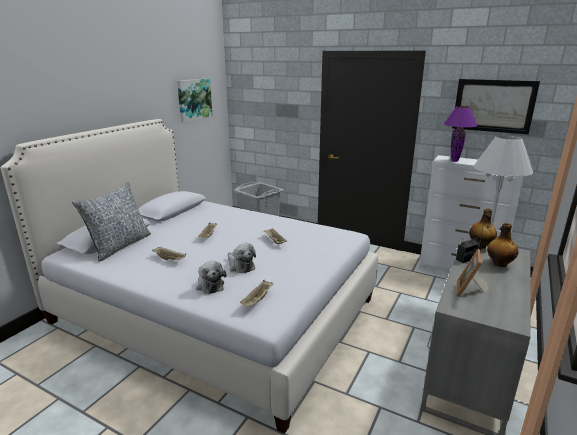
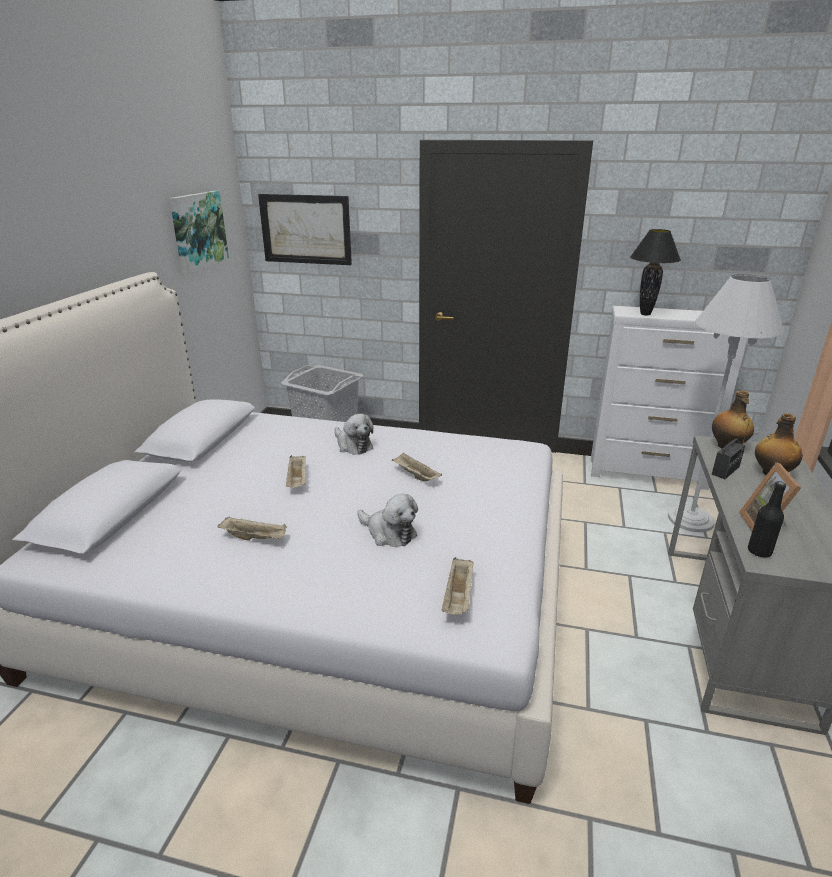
camera: 15 degrees left, 5 degrees up
(119, 246) = (141, 524): pillow -> none
(210, 285) = (357, 579): plush toy -> plush toy (353, 445)
(453, 302) = (759, 551): none -> black bottle
(454, 161) = (645, 314): purple table lamp -> black table lamp
(493, 106) = (695, 227): picture -> picture (306, 229)

